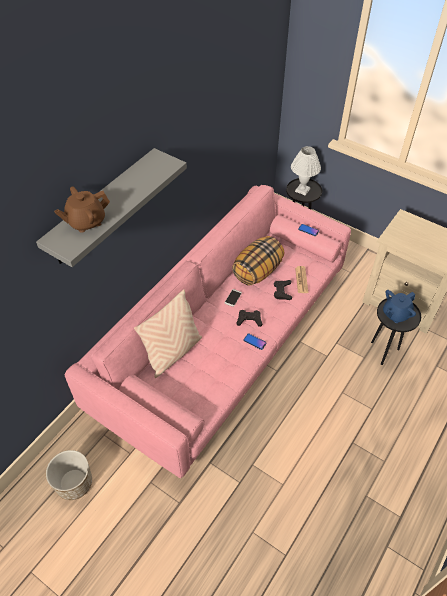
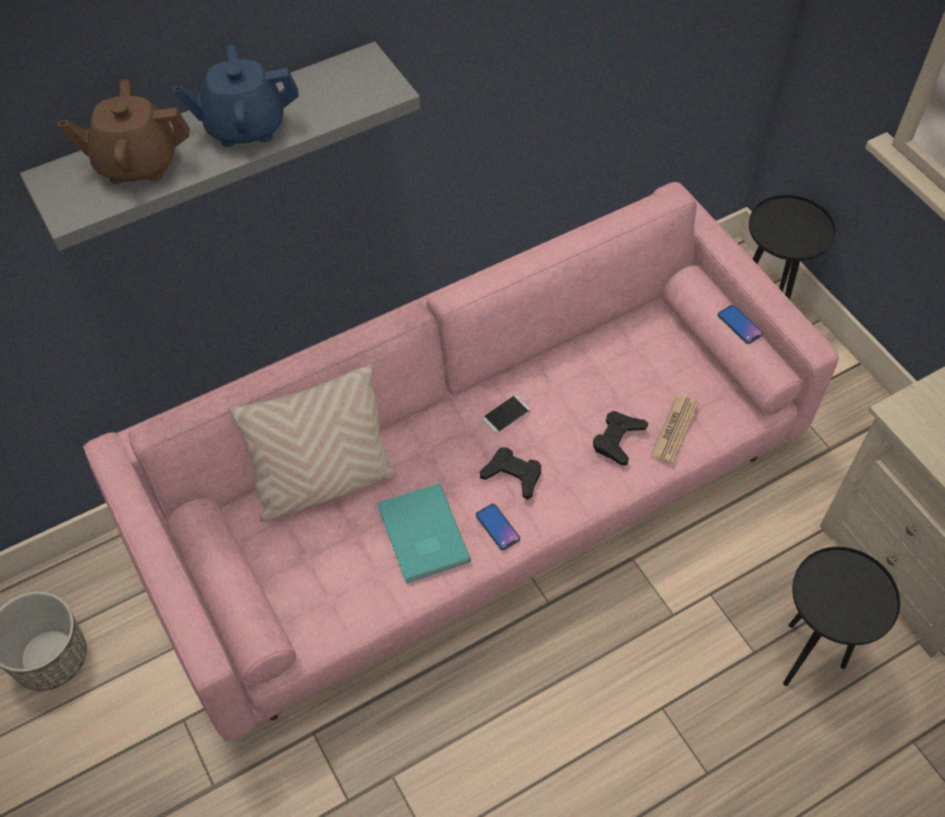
camera: 25 degrees right, 5 degrees up
(226, 357) = (421, 536): none -> turquoise book
(257, 271) = (590, 375): pillow -> none
(303, 190) = (789, 226): white table lamp -> none
(395, 314) = (838, 592): blue teapot -> blue teapot (244, 126)

